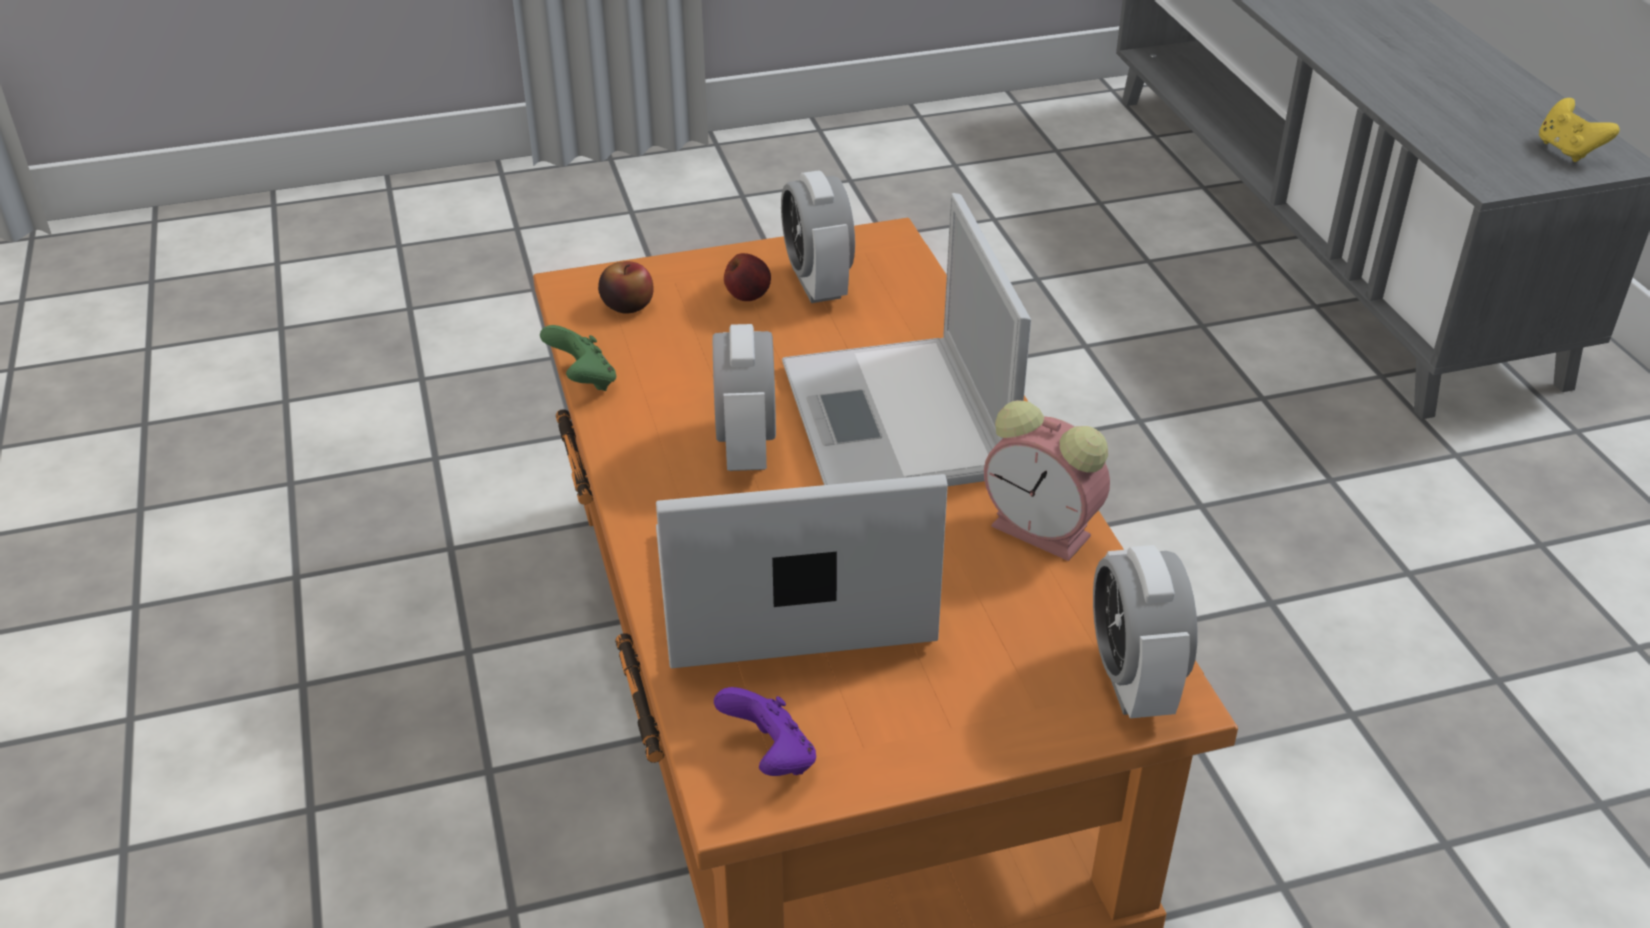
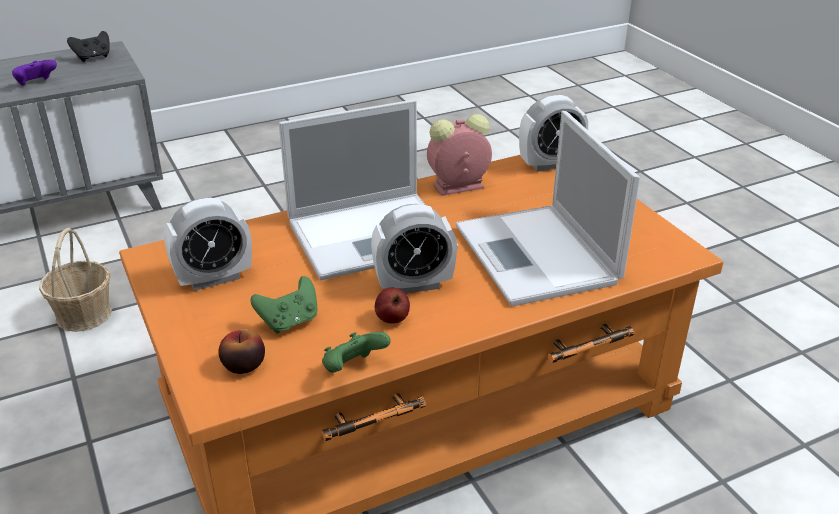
camera: 100 degrees left, 5 degrees down
(699, 338) = (289, 322): none -> green game controller
(748, 297) = (231, 307): apple -> apple (392, 319)
(770, 757) = (655, 247): purple game controller -> purple game controller (36, 84)
(1045, 532) = (456, 187): alarm clock -> alarm clock turned 135 degrees counterclockwise
(1104, 363) = (84, 314): none -> basket
(1567, 150) = (93, 57): yellow game controller -> black game controller

